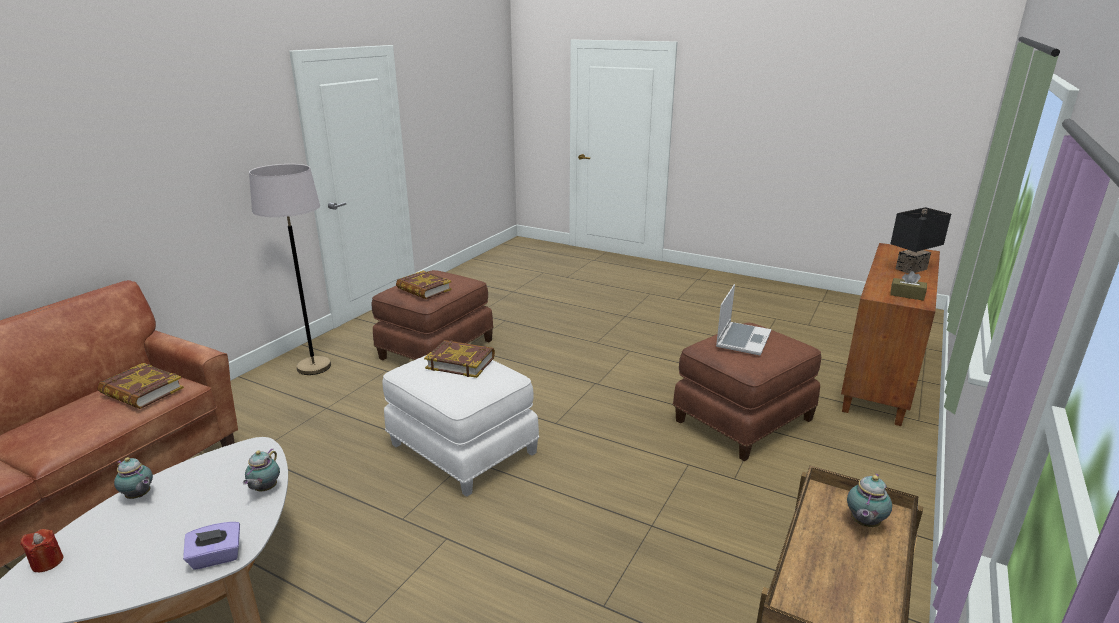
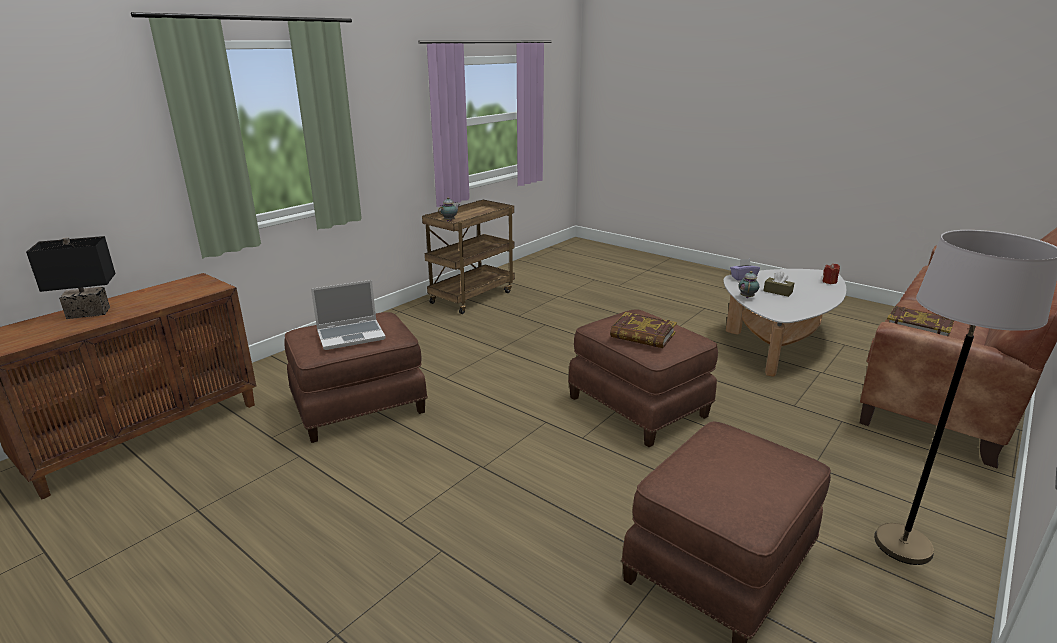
camera: 170 degrees left, 0 degrees up
(139, 496) = (823, 299): teapot -> none
(423, 289) = (741, 454): book -> none
(461, 450) = (639, 406): white ottoman -> brown ottoman
(742, 339) = (352, 335): laptop -> laptop turned 150 degrees counterclockwise
(907, 295) = (185, 286): brown tissue box -> brown tissue box (777, 292)

